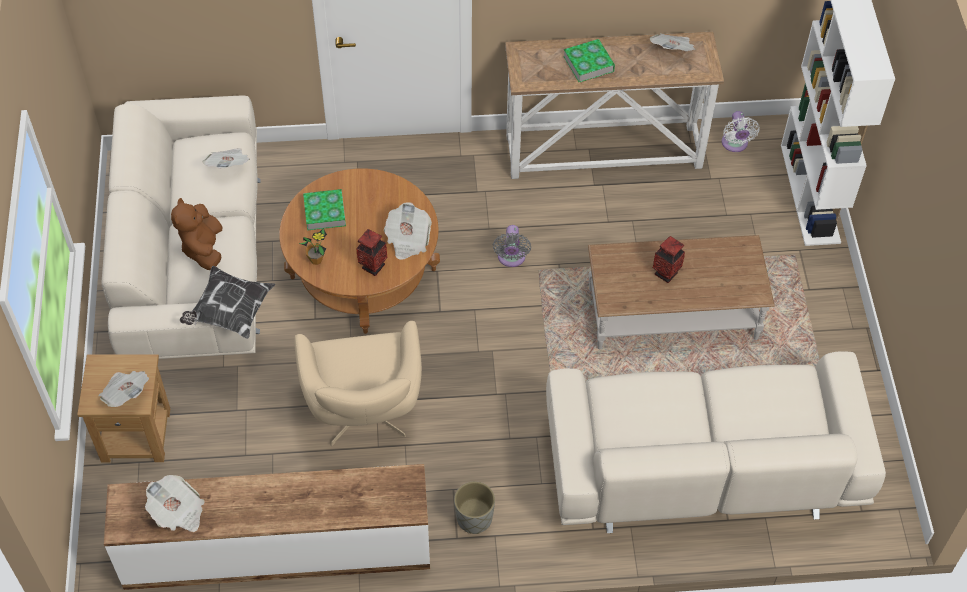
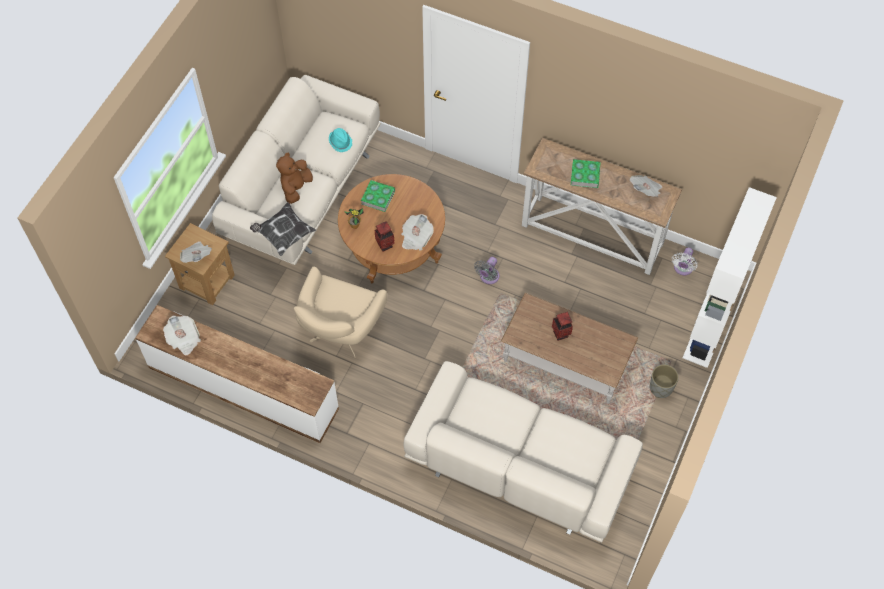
camera: 30 degrees right, 5 degrees up
(228, 166) = (340, 142): newspaper -> turquoise hat
(474, 518) = (363, 427): grey planter -> grey planter (661, 388)

